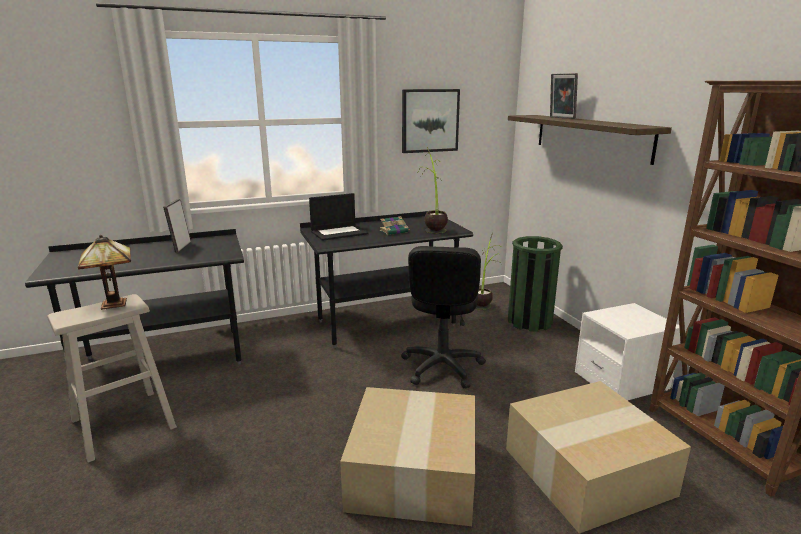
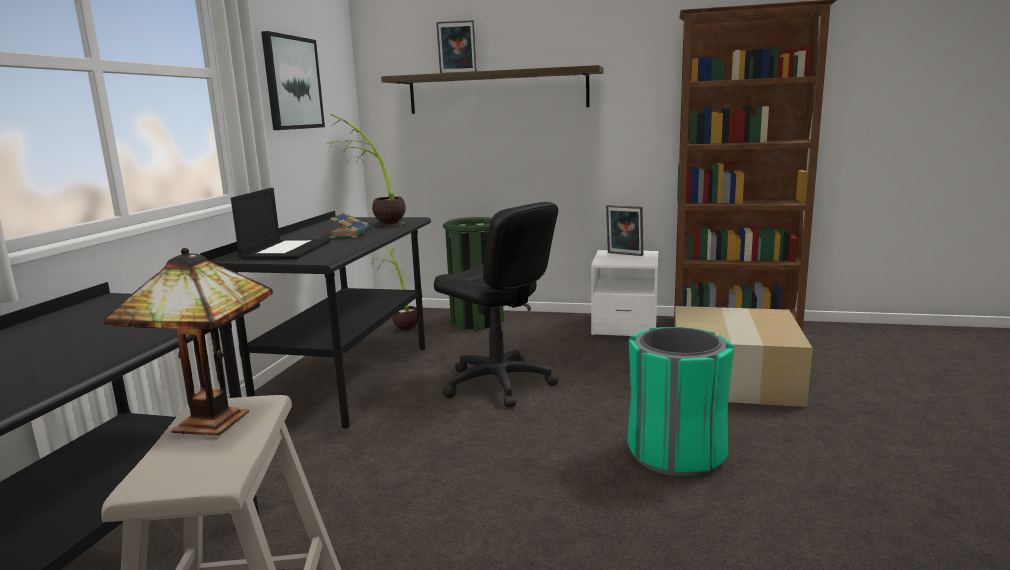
camera: 55 degrees left, 5 degrees down
(181, 247) = (68, 329): picture frame -> picture frame (624, 254)
(415, 474) = (676, 453): cardboard box -> green trash can

